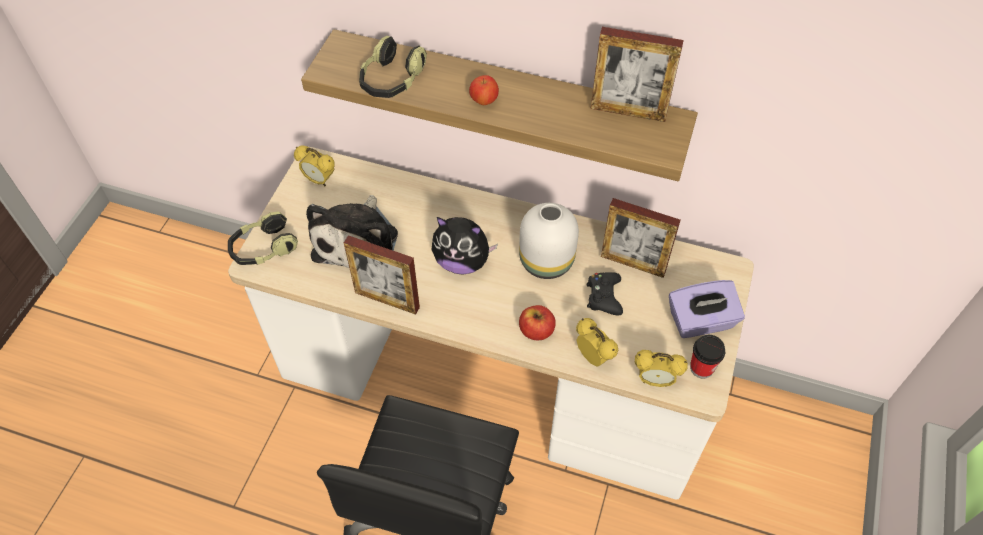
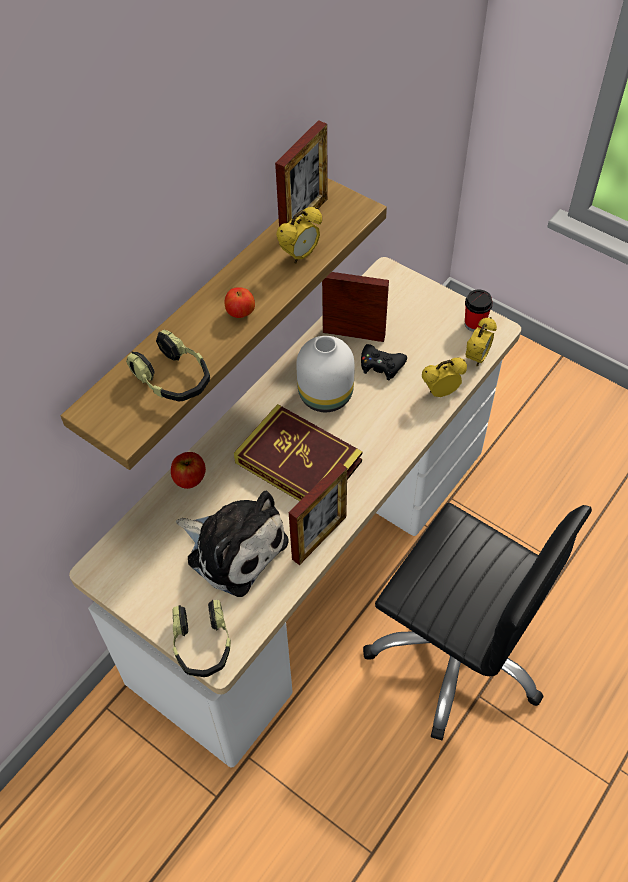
camera: 70 degrees left, 0 degrees up
(319, 180) = (129, 568): alarm clock -> alarm clock (300, 255)
(462, 262) = (298, 462): plush toy -> book
(536, 330) = (399, 425): apple -> apple (189, 478)
(633, 263) = (353, 334): picture frame -> picture frame turned 120 degrees counterclockwise
(701, 321) = (430, 309): purple tissue box -> none

